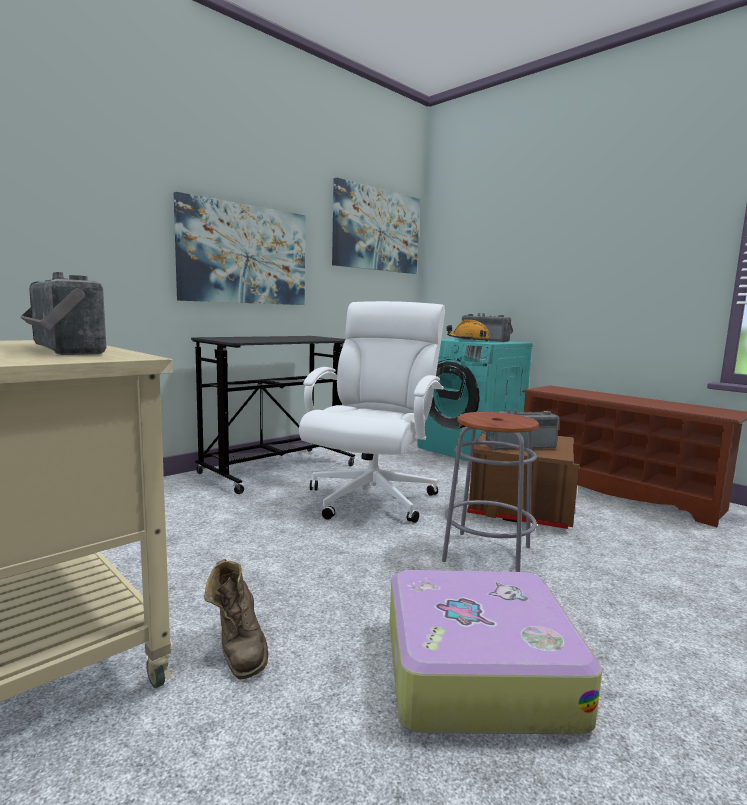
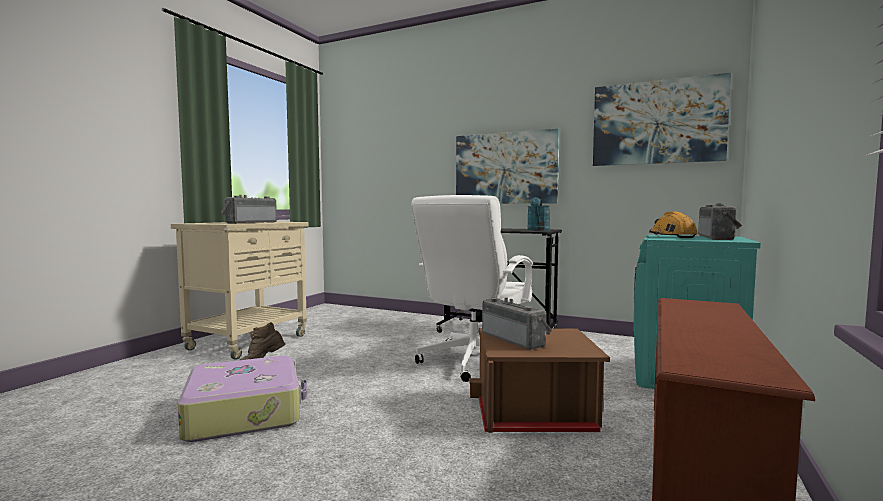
camera: 70 degrees right, 5 degrees down
(329, 338) = (538, 230): none -> turquoise watering can
(371, 499) = (474, 360): white office chair -> white office chair turned 120 degrees clockwise
(487, 554) = (403, 405): grey stool -> none

